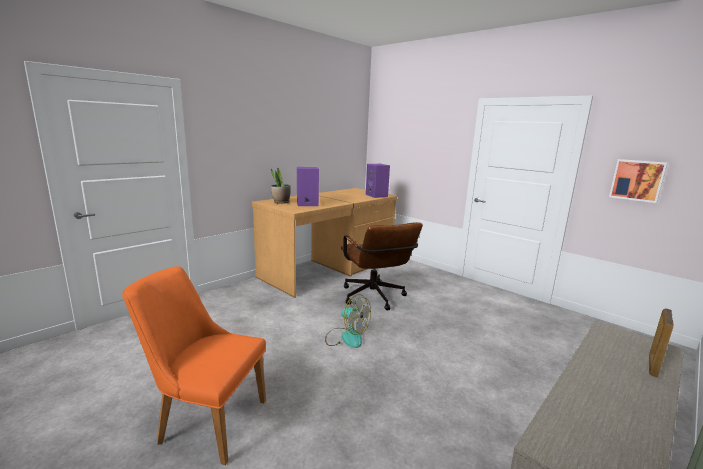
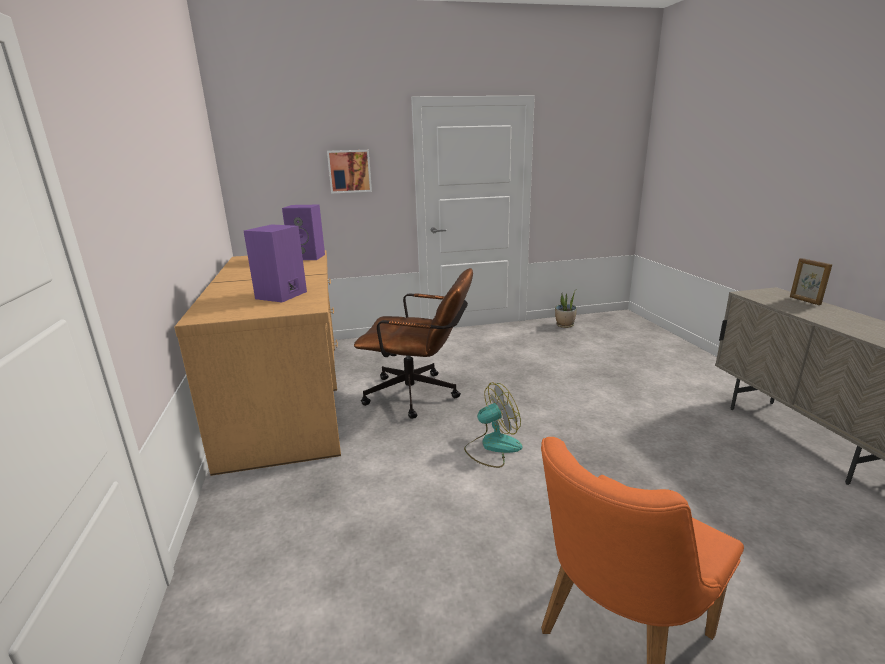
camera: 55 degrees left, 5 degrees up
(281, 202) = (233, 308): potted plant -> potted plant (564, 325)
(637, 180) = (578, 178): picture -> picture (349, 171)

